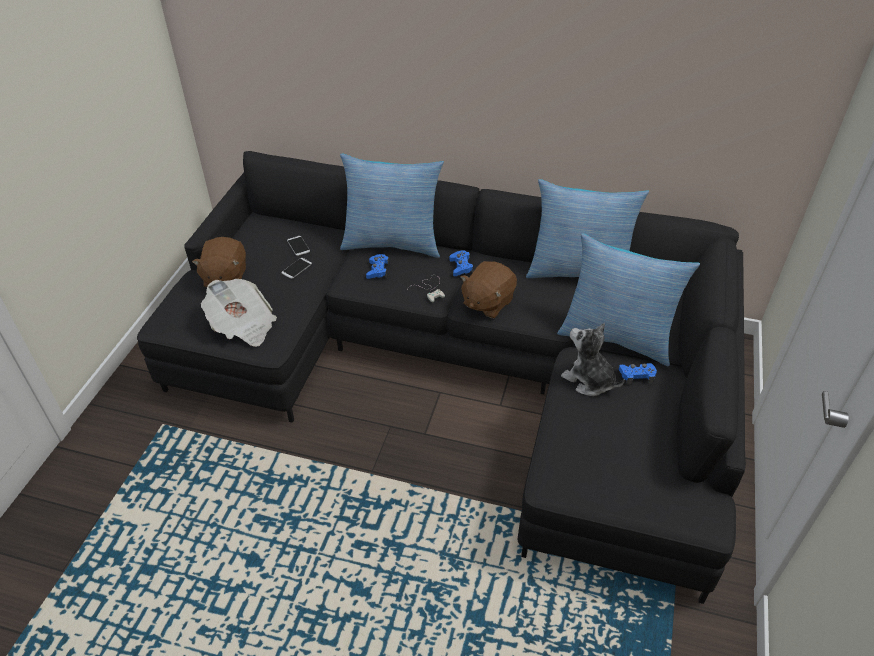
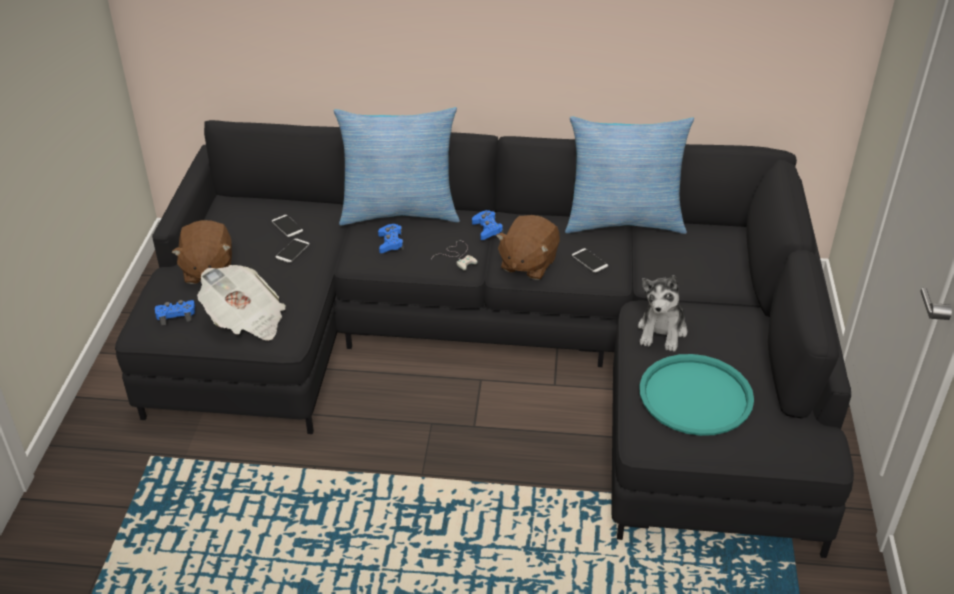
camera: 10 degrees left, 5 degrees down
(540, 306) = (589, 261): none -> phone
(589, 380) = (662, 331): plush toy -> plush toy turned 105 degrees counterclockwise
(604, 447) = (695, 396): none -> turquoise tray
(616, 337) = (681, 284): pillow -> none
(637, 375) = (713, 320): blue game controller -> blue game controller (176, 315)

